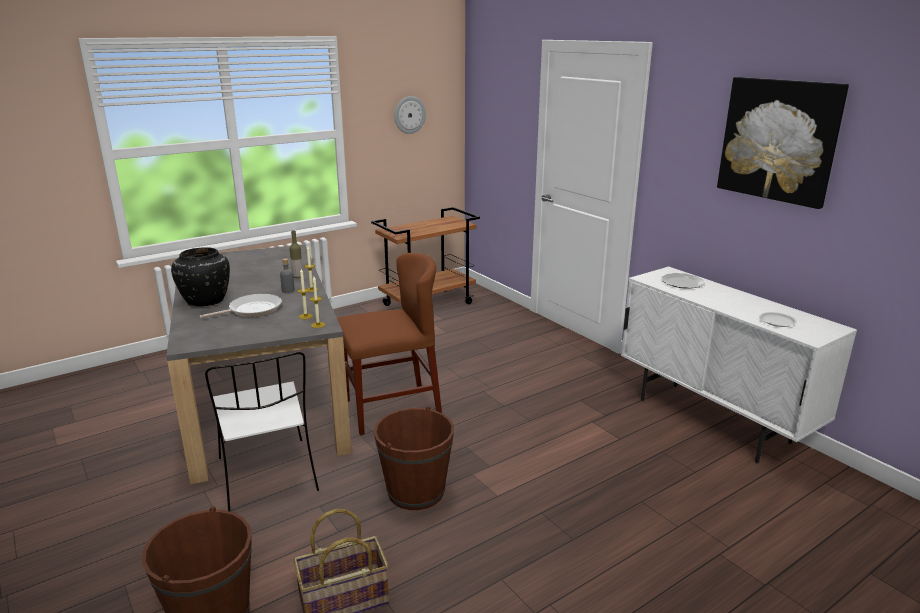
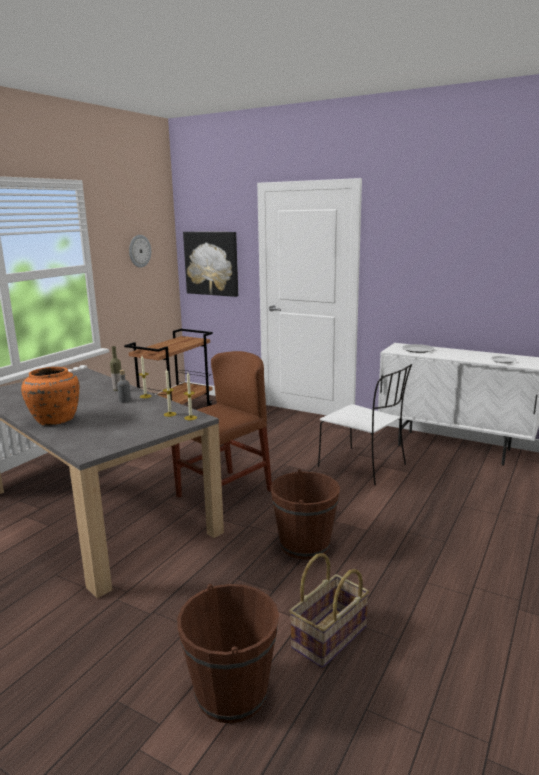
camera: 25 degrees left, 5 degrees down
(206, 301) = (55, 420): black vase -> orange vase
(252, 310) = (112, 418): frying pan -> none
(268, 476) = (167, 570): white chair -> white chair (364, 466)
(779, 140) = (474, 238): picture -> picture (211, 263)

